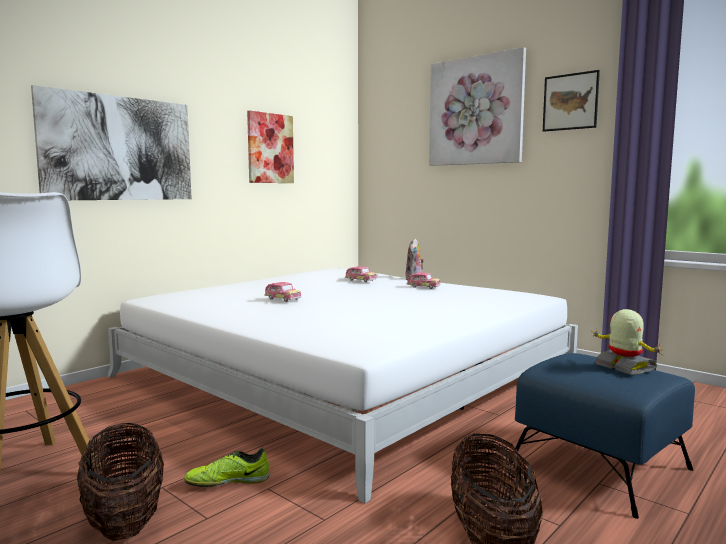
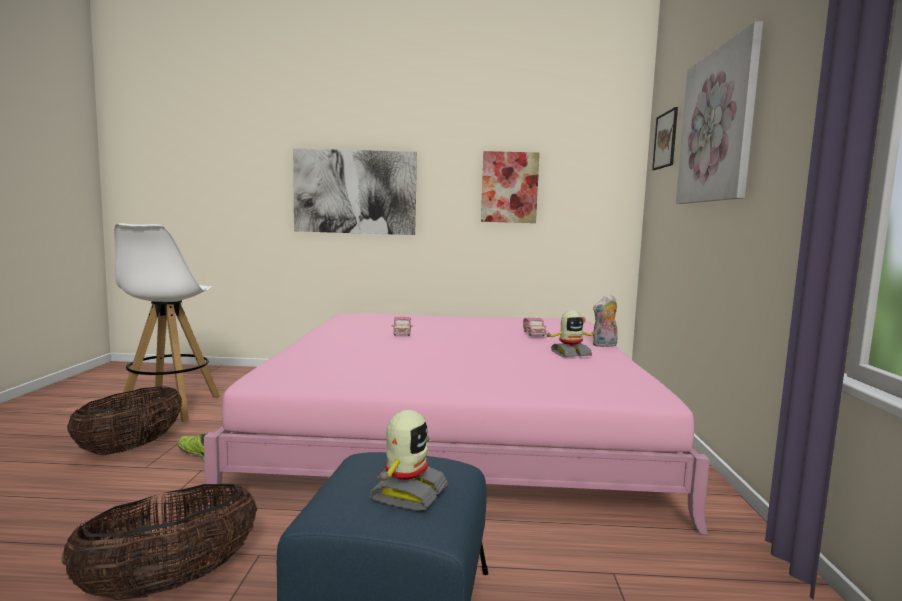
camera: 50 degrees right, 0 degrees up
(345, 374) = (456, 425): white bed -> pink bed
(423, 287) = (570, 354): toy car -> toy robot
(570, 102) = (796, 97): picture -> picture (665, 140)

